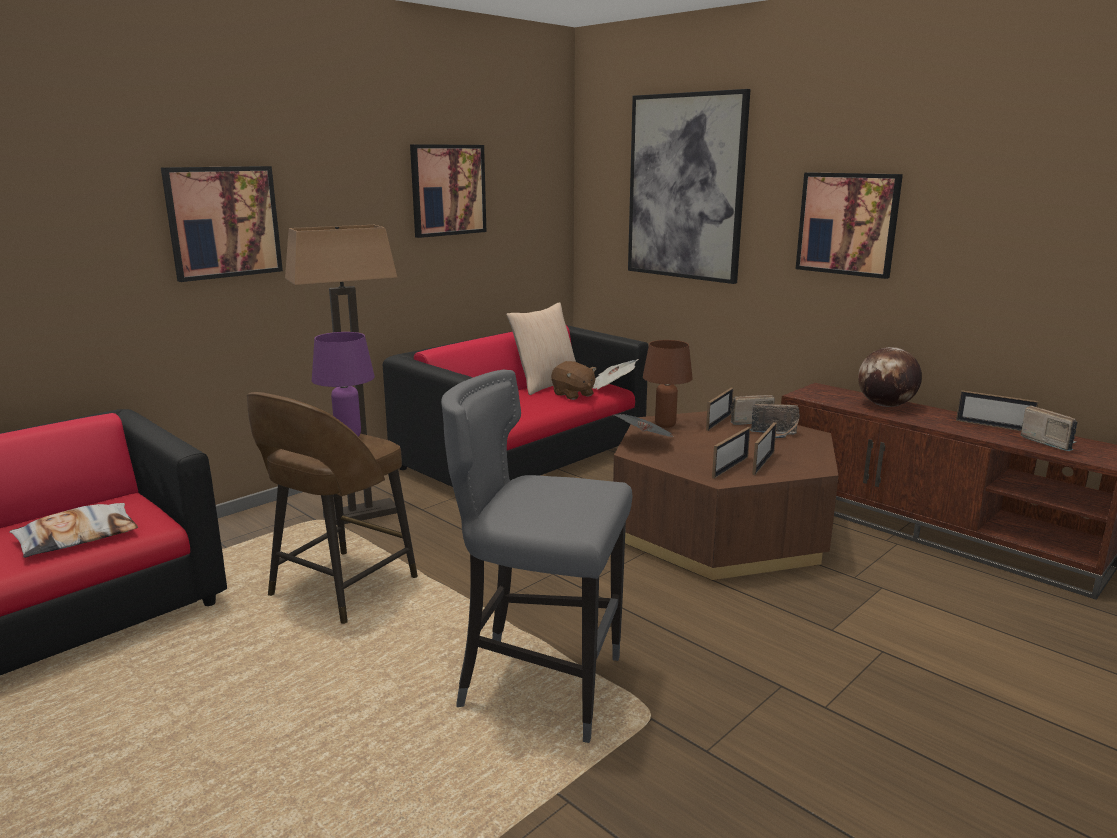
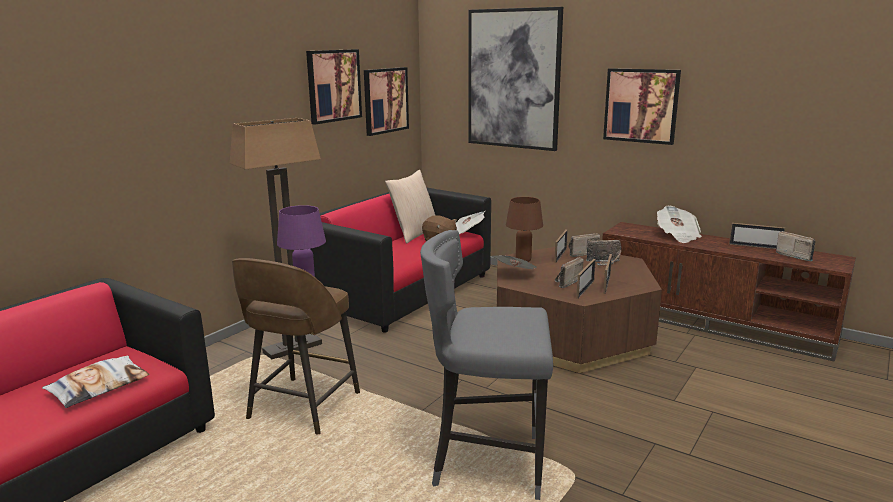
camera: 10 degrees left, 0 degrees up
(223, 222) = (173, 119): picture -> picture (385, 100)
(707, 456) = (565, 282): none -> radio
(885, 405) = (677, 236): globe -> newspaper

